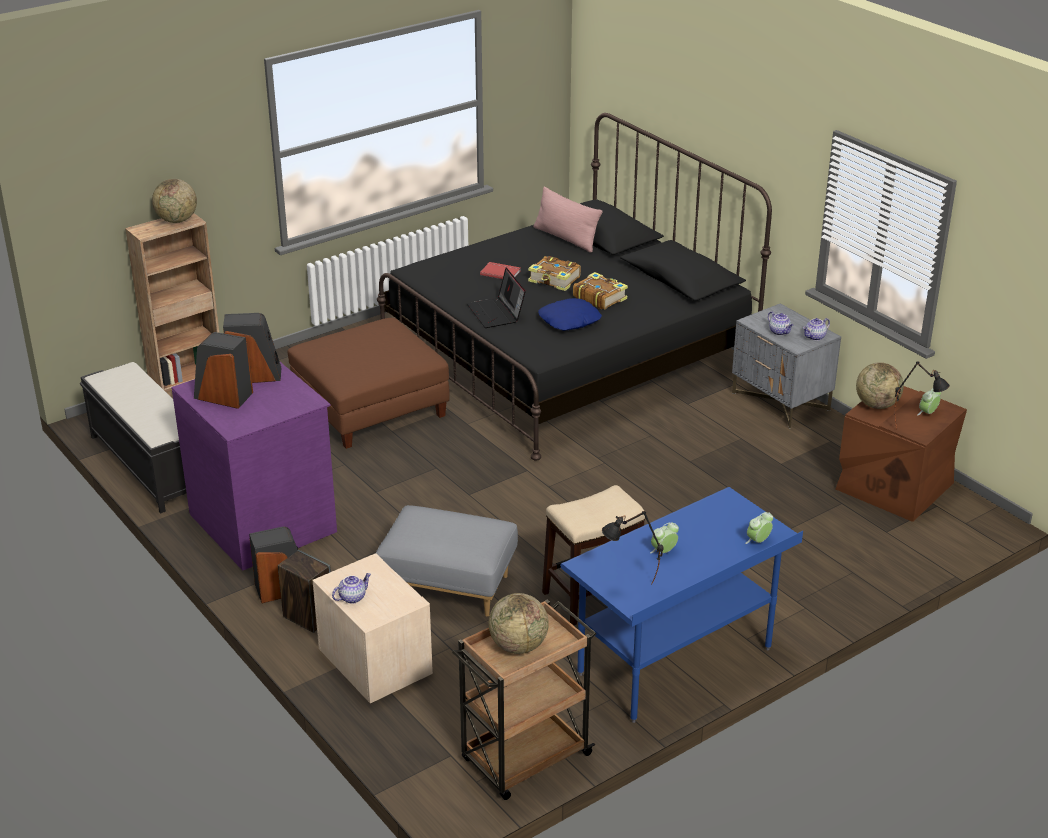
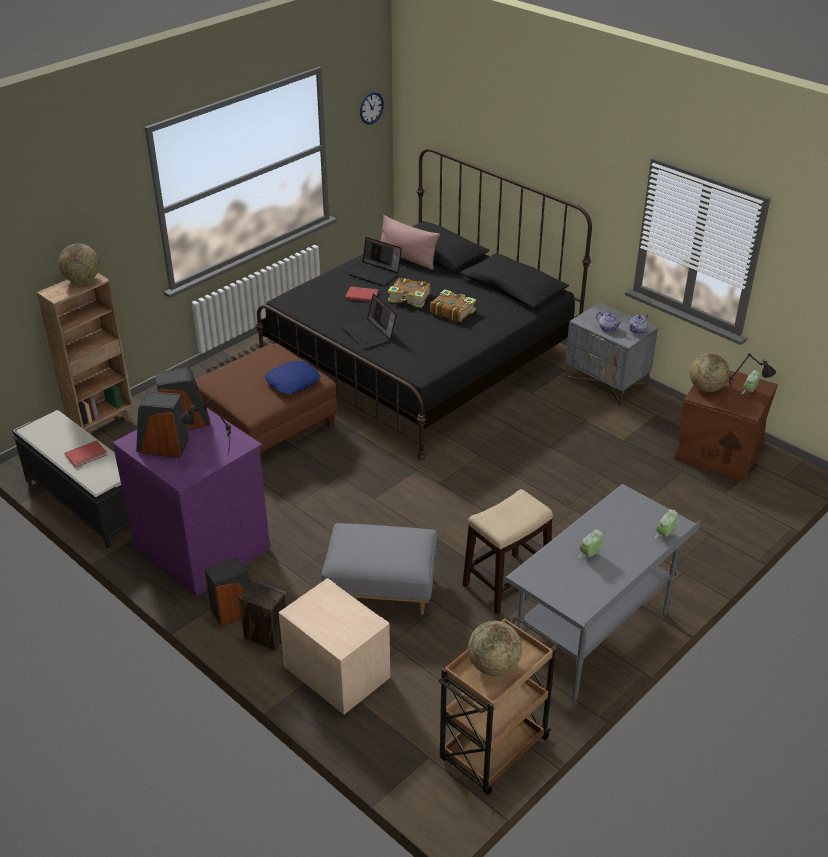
camera: 10 degrees left, 5 degrees up
(152, 409) = (86, 455): none -> red book
(352, 597) = (319, 625): teapot -> none
(524, 251) = (376, 273): none -> laptop
(543, 63) = (371, 108): none -> wall clock
(570, 321) = (434, 335): blue pillow -> blue pillow (293, 382)
(630, 587) = (572, 594): black table lamp -> black table lamp (210, 460)
(675, 662) = (592, 638): blue desk -> grey desk

